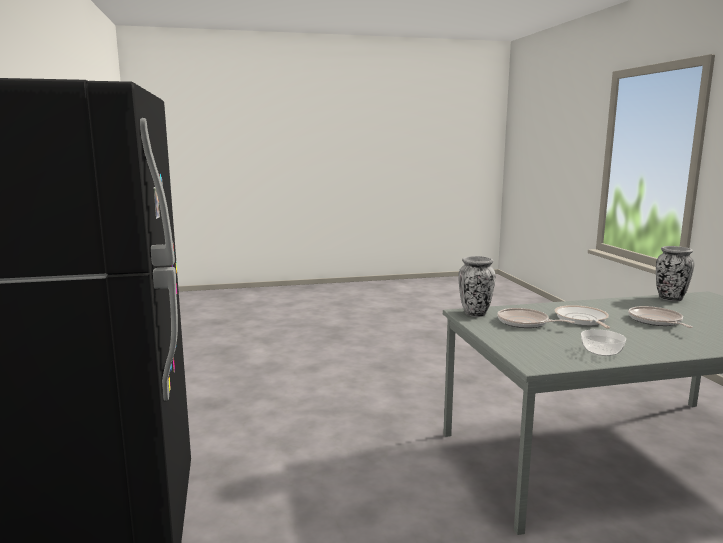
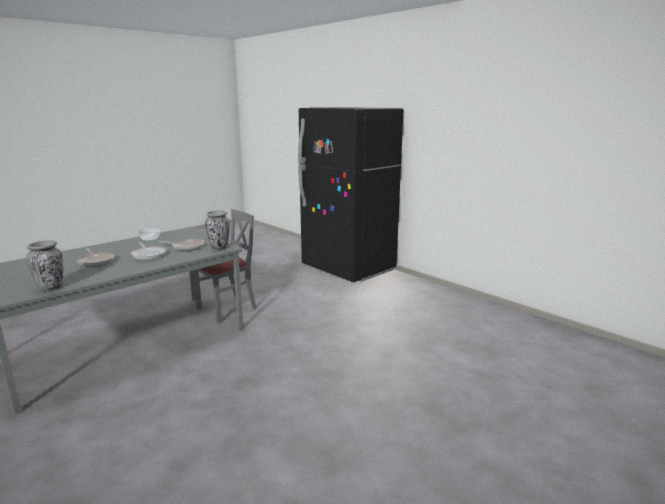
camera: 150 degrees right, 5 degrees up
(455, 481) = (227, 309): none -> grey chair

